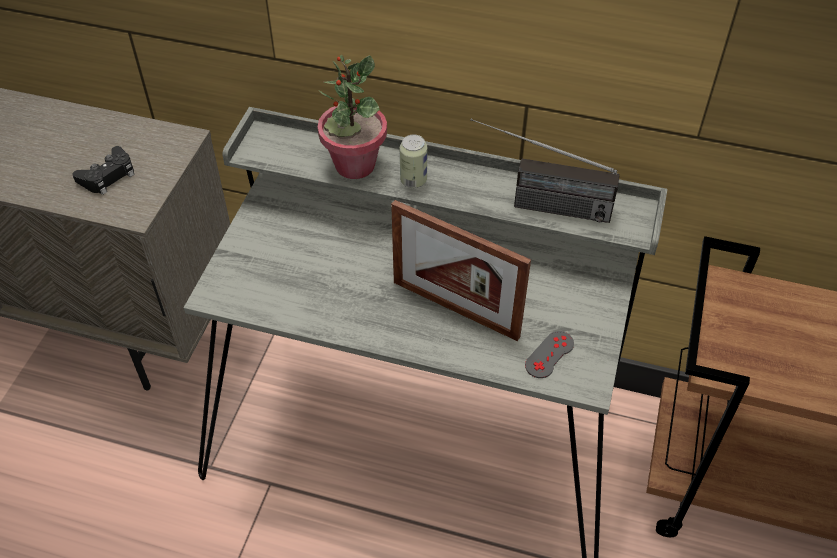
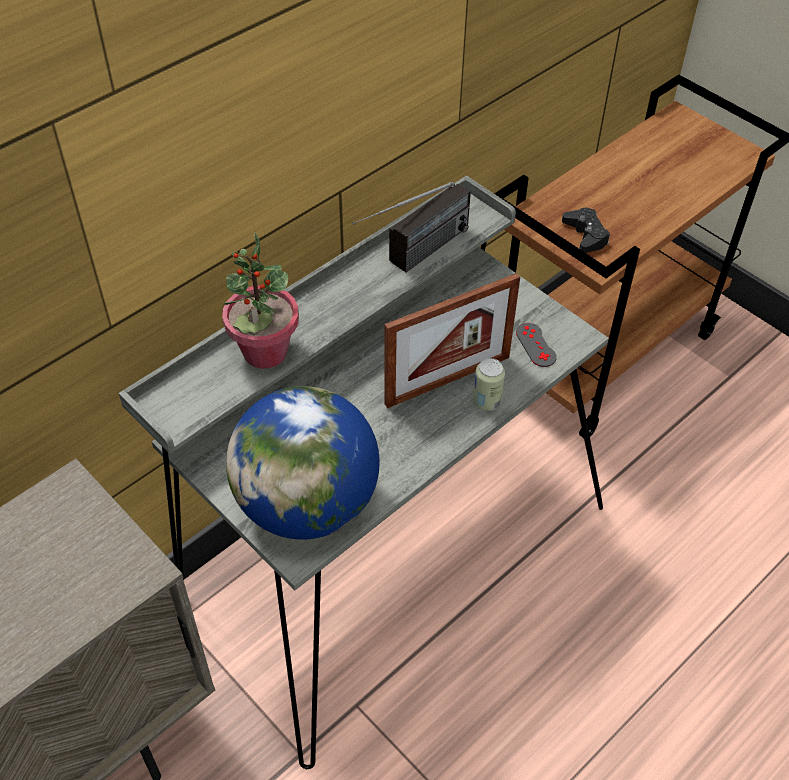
camera: 60 degrees left, 0 degrees up
(108, 176) = (64, 576): black game controller -> black game controller (585, 235)
(262, 279) = (307, 504): none -> globe
(413, 180) = (320, 321): can -> can (486, 402)

